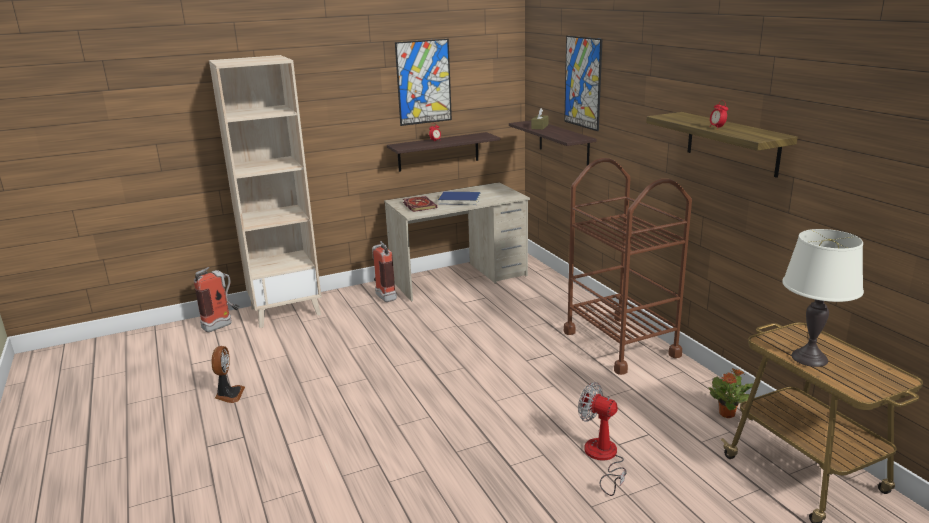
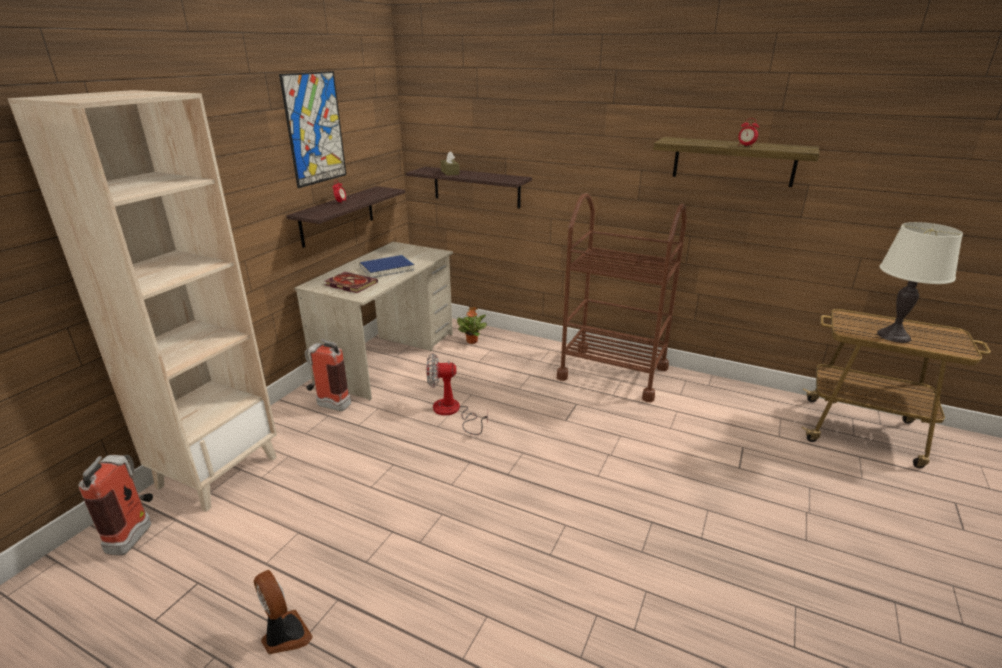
camera: 40 degrees left, 5 degrees up
(583, 82) = (506, 118): picture -> none
(603, 458) = (748, 487): fan -> fan (452, 412)
(727, 414) = (759, 404): potted plant -> potted plant (472, 341)

